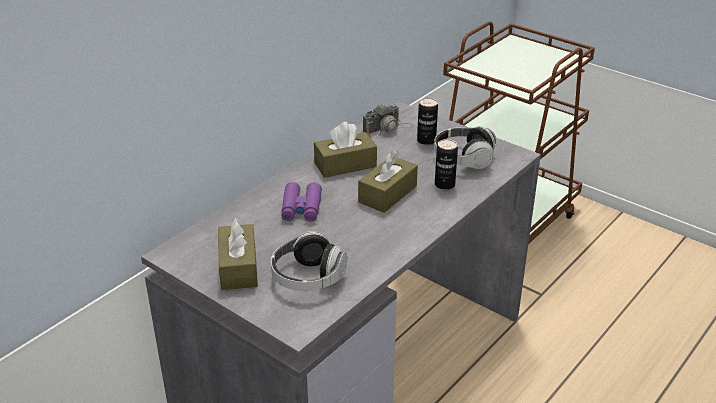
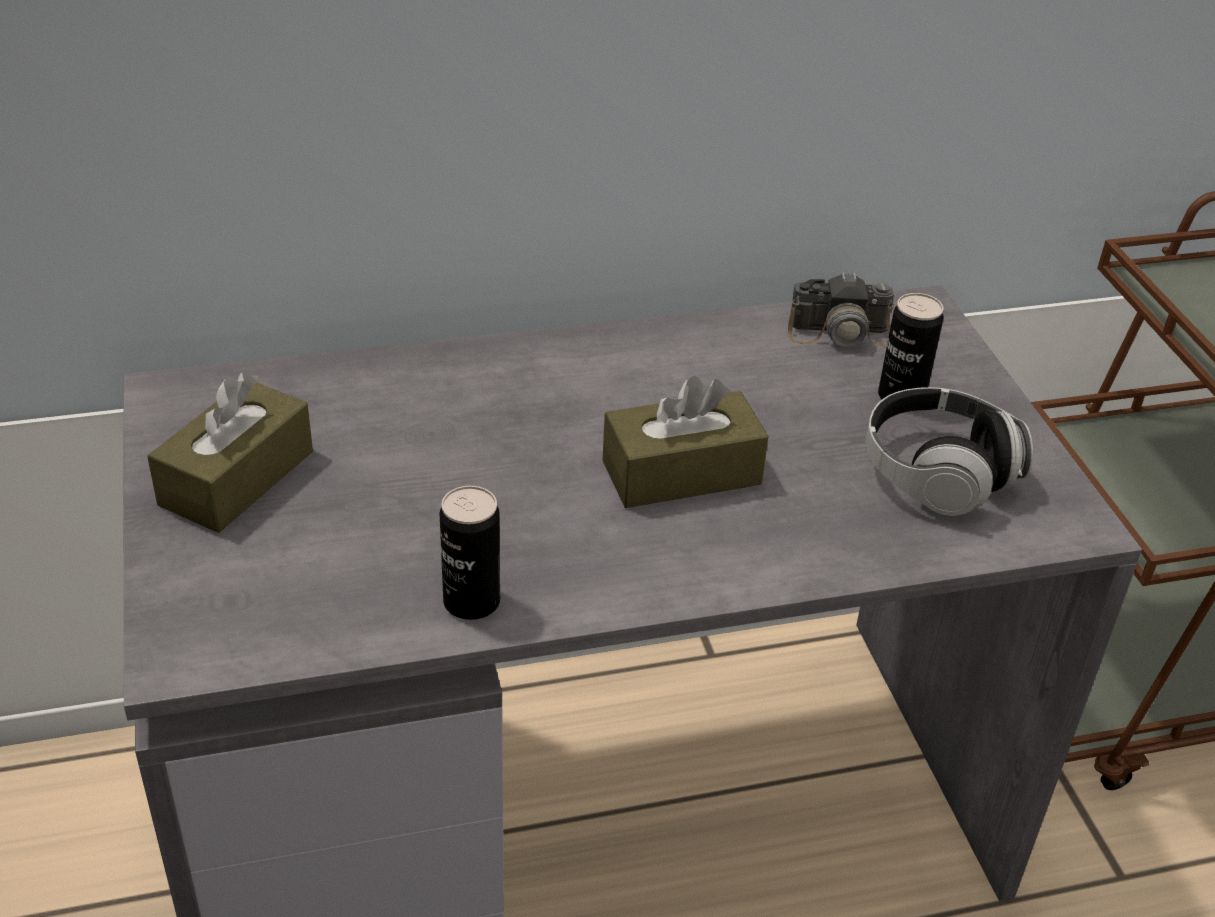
camera: 35 degrees right, 5 degrees up
(301, 208) = (484, 419): purple binoculars -> none
(308, 278) = (323, 565): headphones -> none
(345, 165) = (672, 372): brown tissue box -> none
(444, 185) = (825, 511): can -> can (471, 602)

